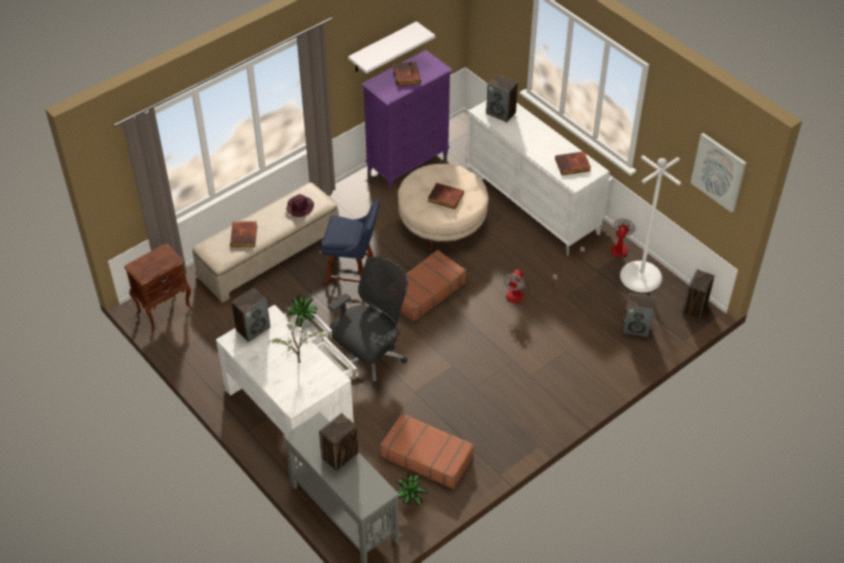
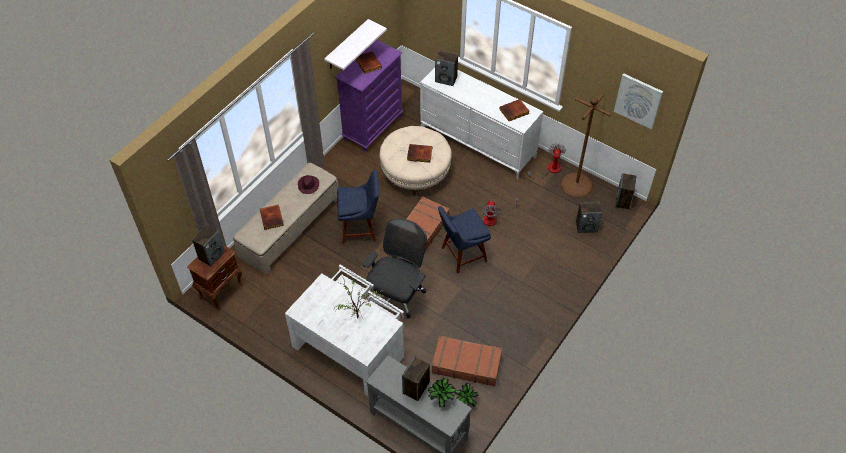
camera: 15 degrees left, 5 degrees up
(253, 328) = (311, 297): speaker -> speaker (211, 255)
(303, 322) = (347, 282): potted plant -> potted plant (442, 399)
(466, 329) = (461, 255): none -> blue chair
(641, 276) = (576, 185): white clothes rack -> brown clothes rack

